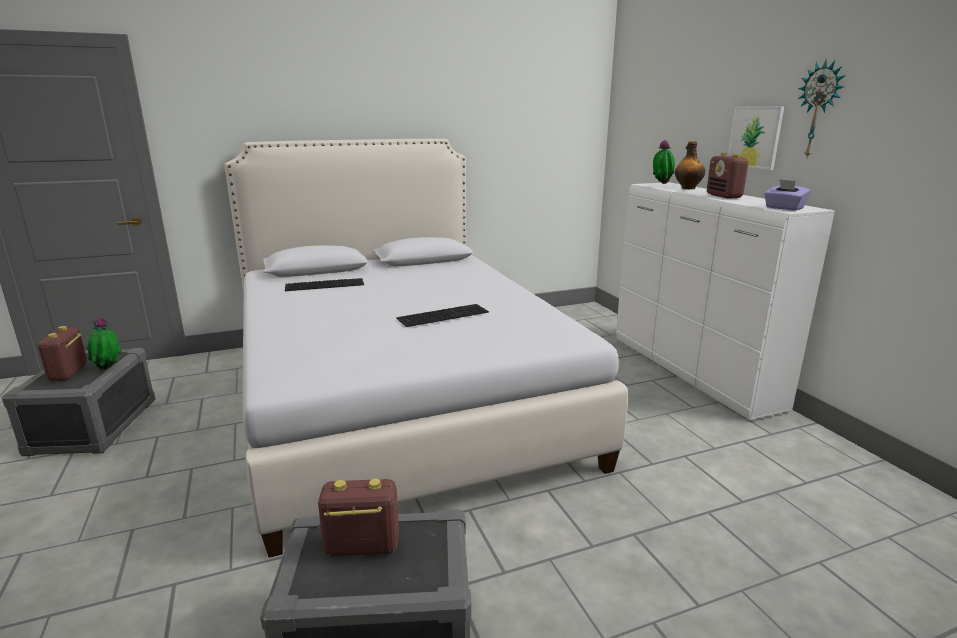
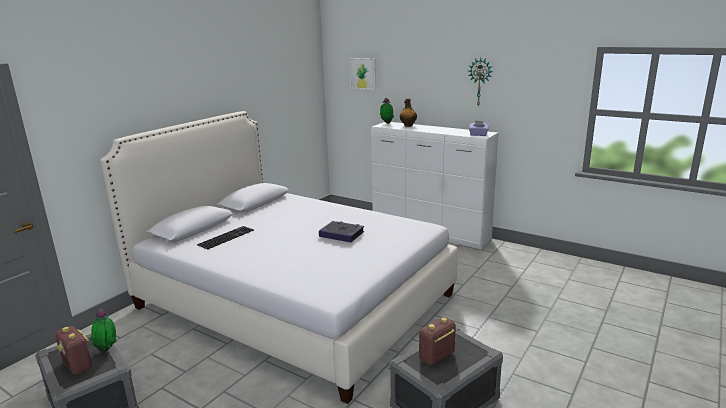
camera: 35 degrees left, 0 degrees up
(443, 314) = (341, 234): keyboard -> book
(724, 196) = (437, 130): radio -> none
(755, 137) = (443, 95): picture -> picture (363, 73)

